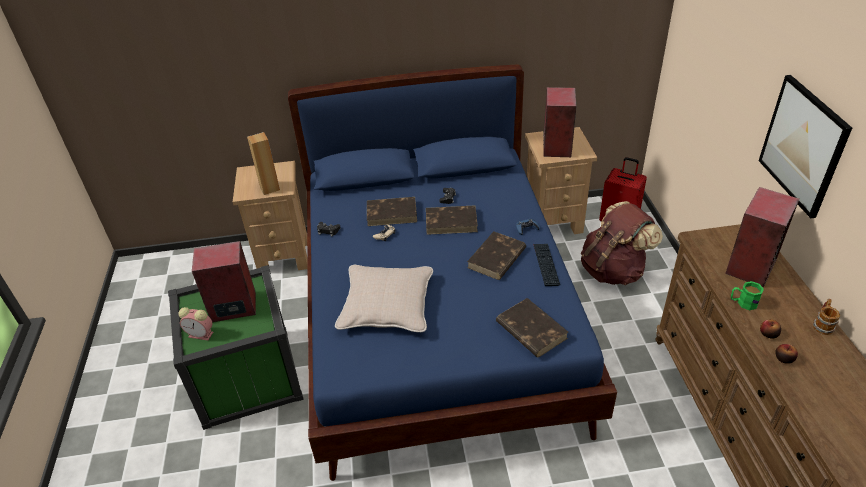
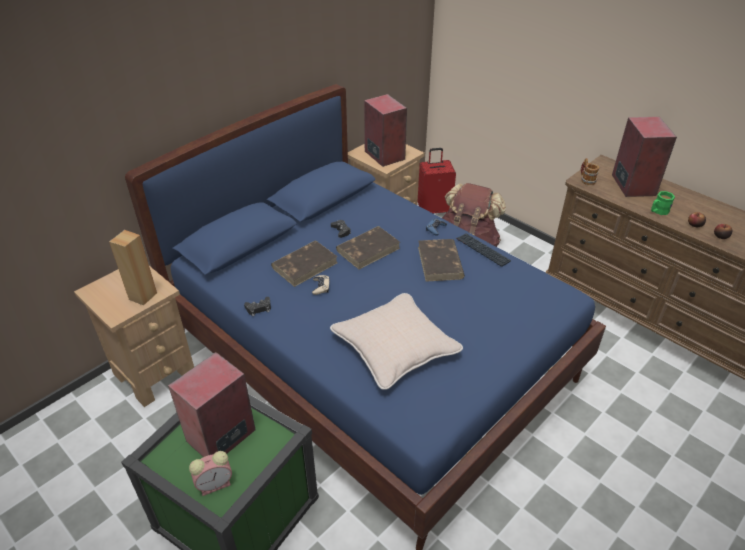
camera: 40 degrees left, 0 degrees up
(530, 330) = (530, 305): brown book -> none
(803, 145) = (643, 75): picture -> none
(822, 325) = (712, 204): mug -> mug (586, 179)

